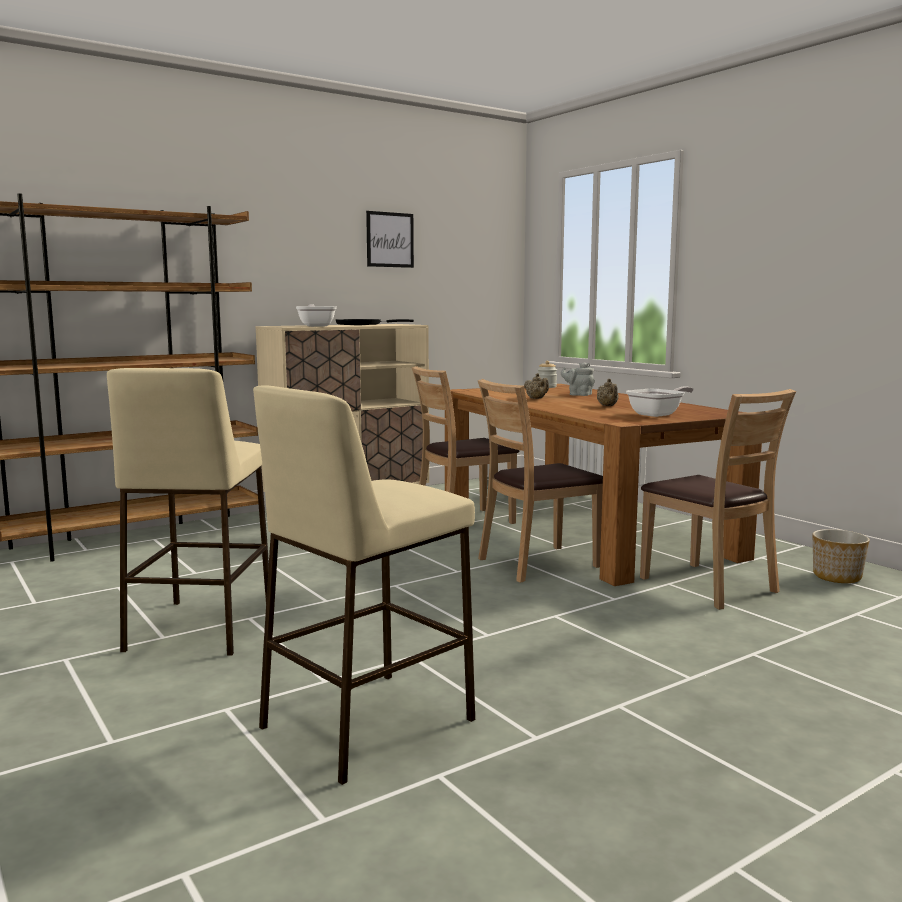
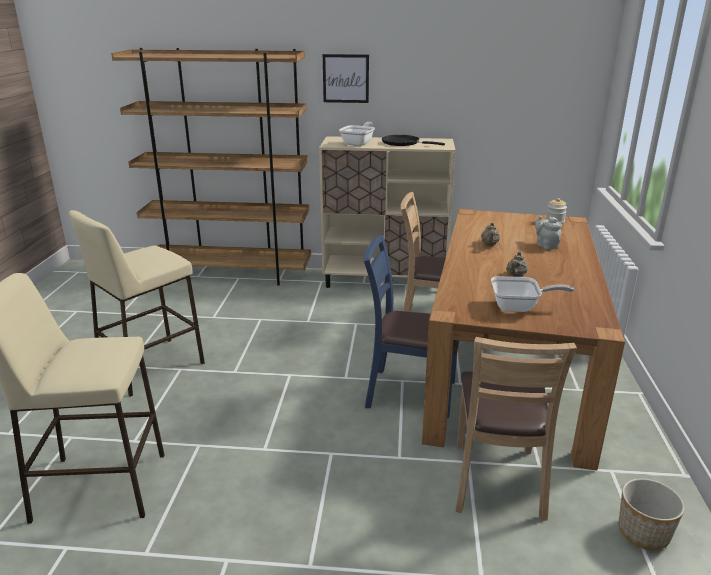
camera: 40 degrees right, 15 degrees up
(390, 239) = (453, 63): picture -> picture (346, 78)
(537, 563) = (409, 393): brown chair -> blue chair

